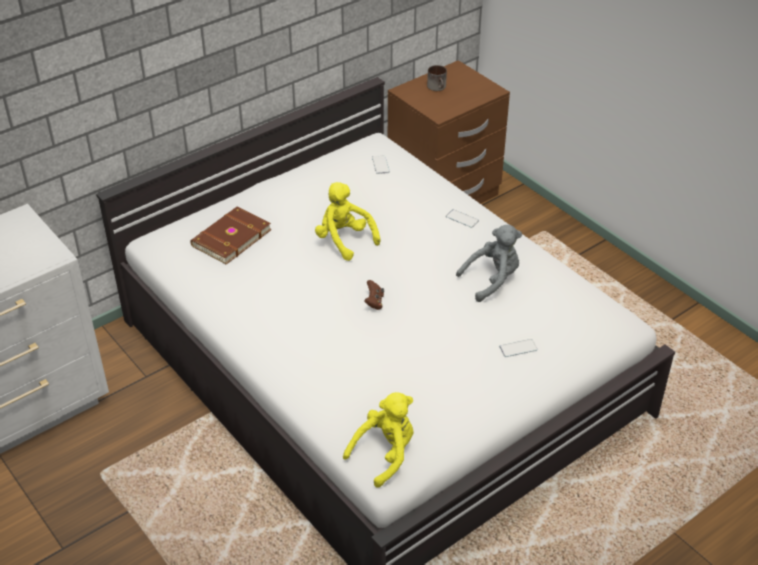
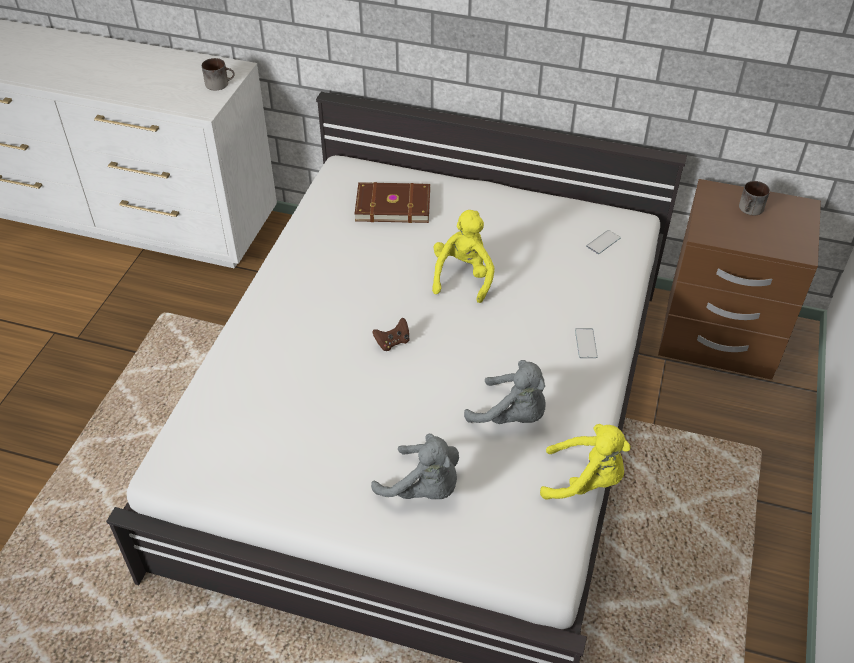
camera: 55 degrees right, 5 degrees up
(29, 233) = (220, 83): none -> mug
(385, 454) = (194, 456): yellow plush toy -> yellow plush toy (585, 480)
(518, 348) = (423, 489): phone -> grey plush toy

